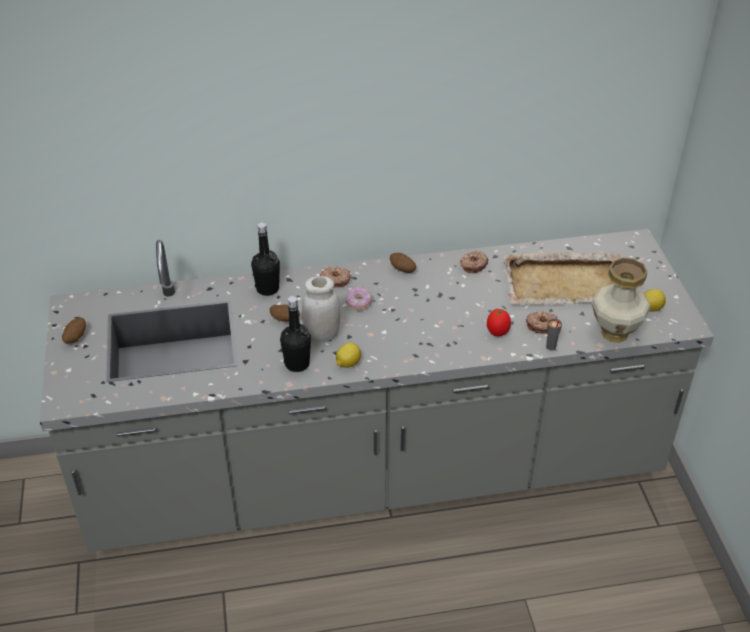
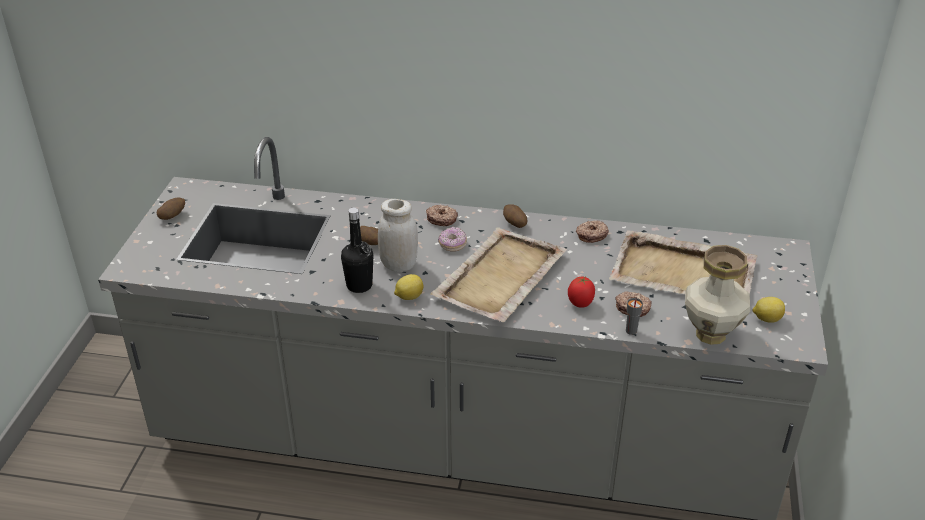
camera: 20 degrees right, 5 degrees down
(267, 289) = (371, 213): black bottle -> none
(416, 325) = (499, 278): none -> beige tray

